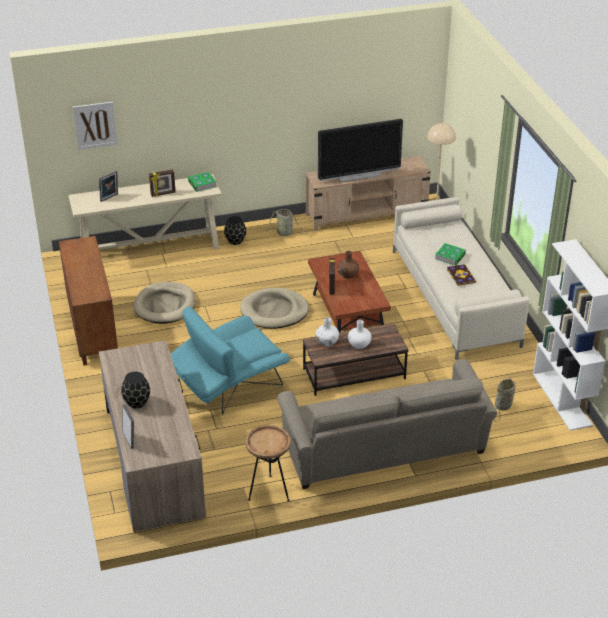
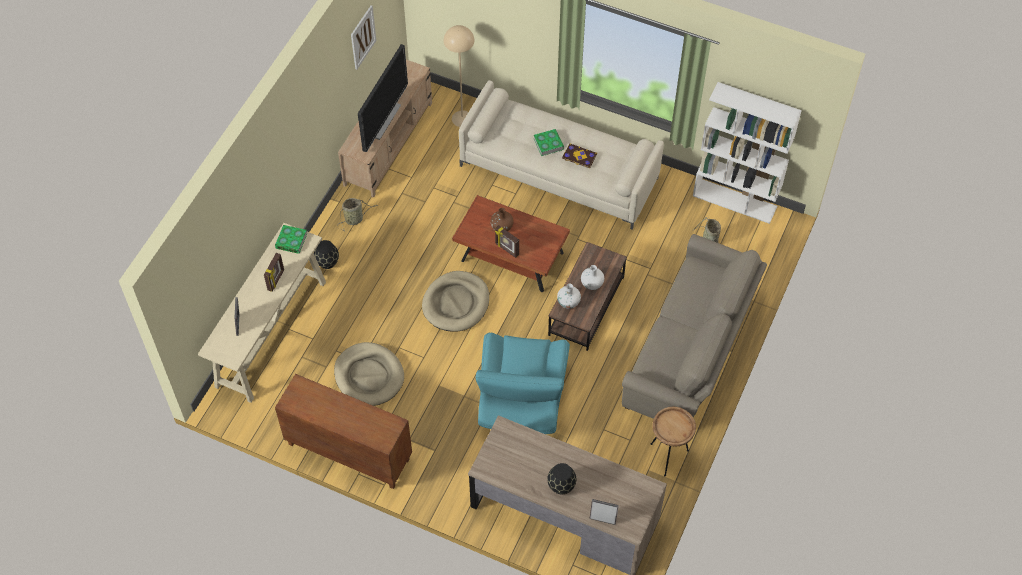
camera: 50 degrees left, 20 degrees up
(95, 125) = (201, 274): picture -> picture (363, 37)

